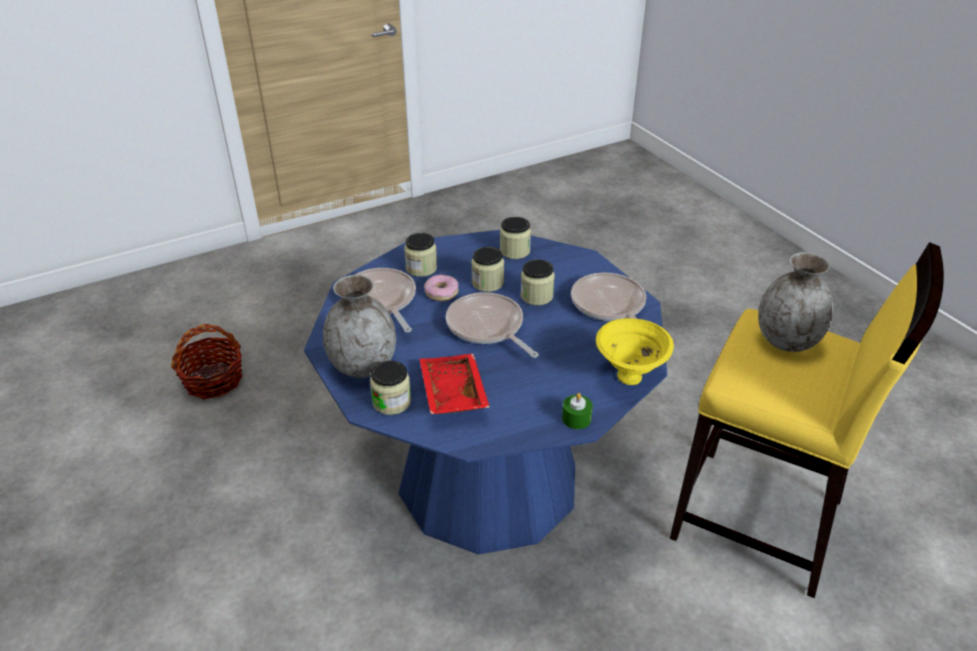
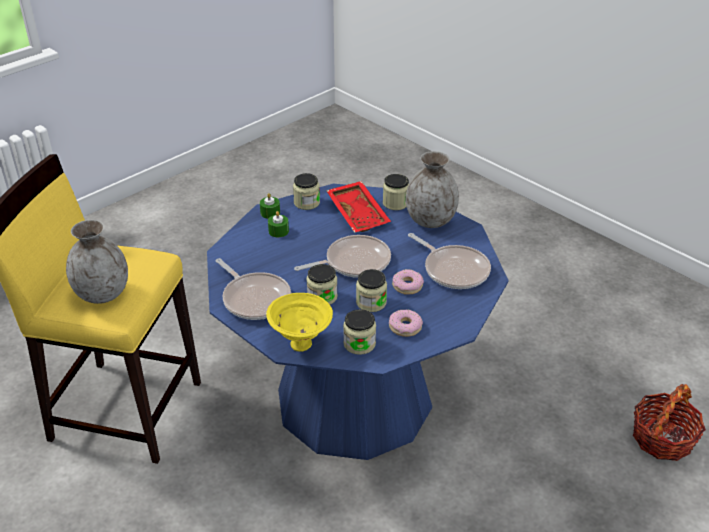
camera: 165 degrees right, 0 degrees up
(421, 268) = (440, 307): jar -> jar (306, 203)
(465, 257) = (405, 327): none -> donut
(487, 327) = (354, 262): frying pan -> frying pan turned 60 degrees counterclockwise
(569, 385) = (278, 231): none -> green candle
(630, 378) = (235, 243): yellow bowl -> yellow bowl (300, 343)

